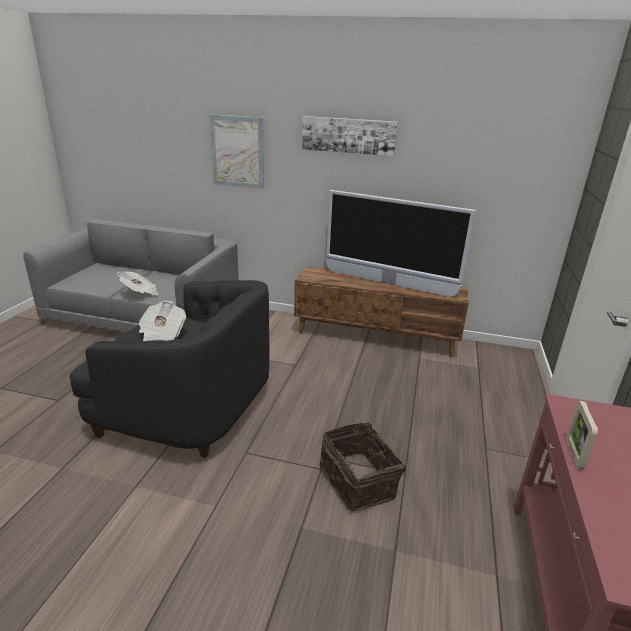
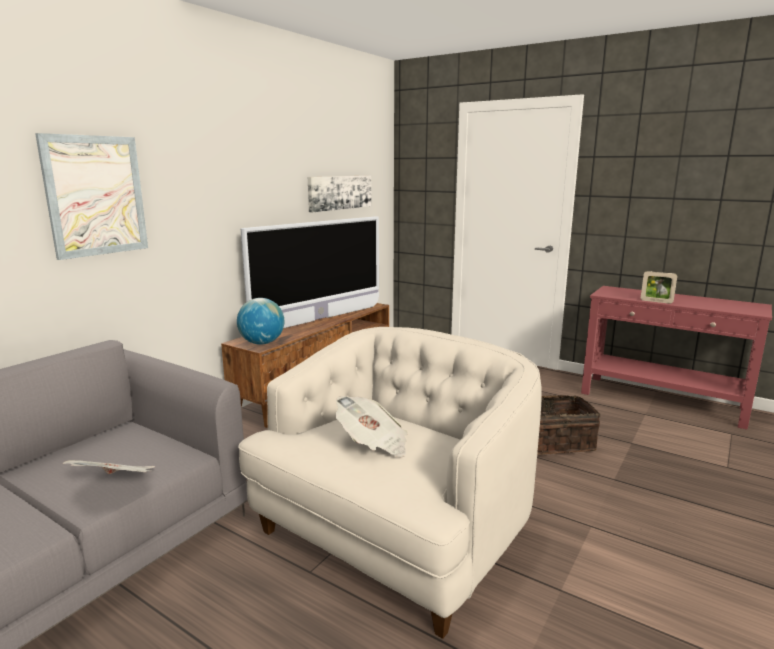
camera: 70 degrees left, 10 degrees down
(188, 405) = (394, 533): black armchair -> white armchair
(314, 276) = (262, 343): none -> globe
(348, 135) = (240, 158): picture -> picture (339, 192)

